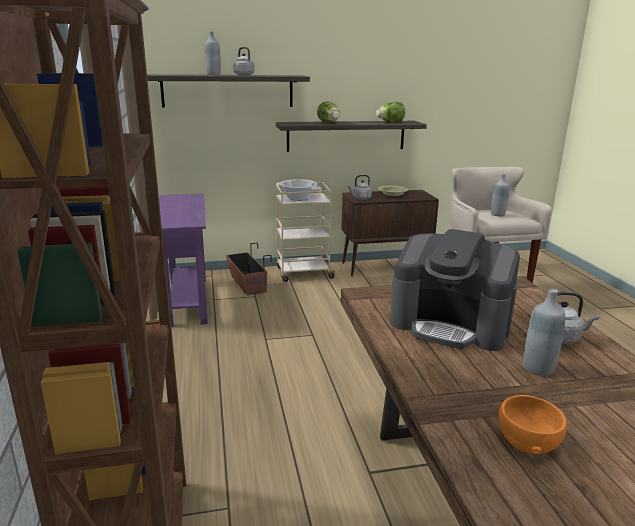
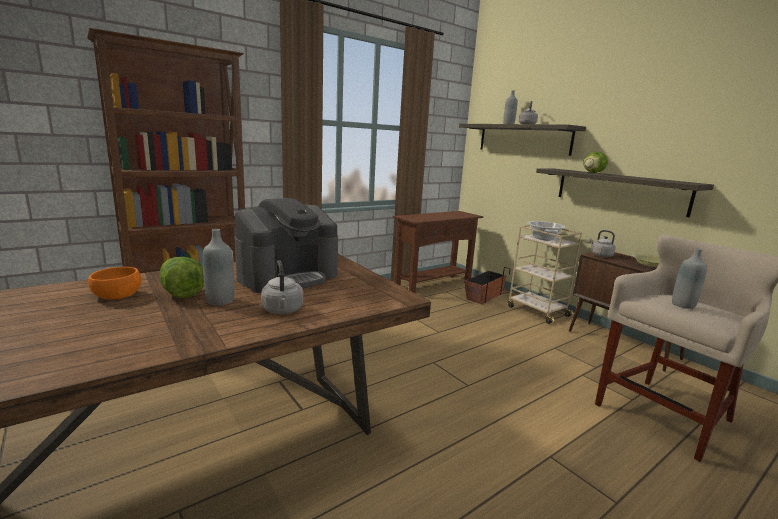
camera: 65 degrees right, 5 degrees down
(187, 301) = (433, 285): purple console table -> brown console table
(390, 122) = (662, 180): lettuce -> lettuce (181, 293)
(450, 324) = (288, 276): coffee machine -> coffee machine turned 135 degrees counterclockwise

